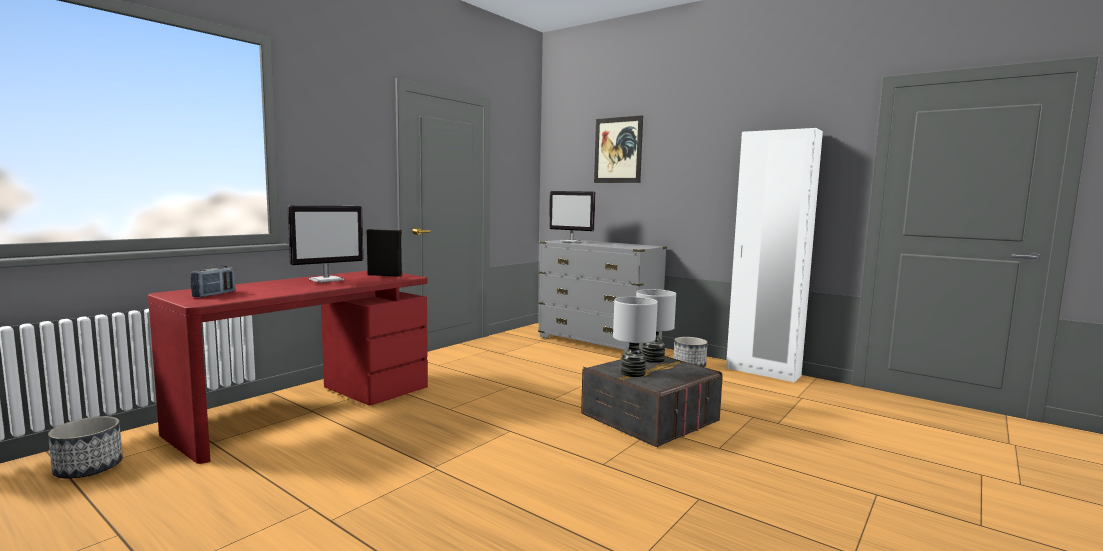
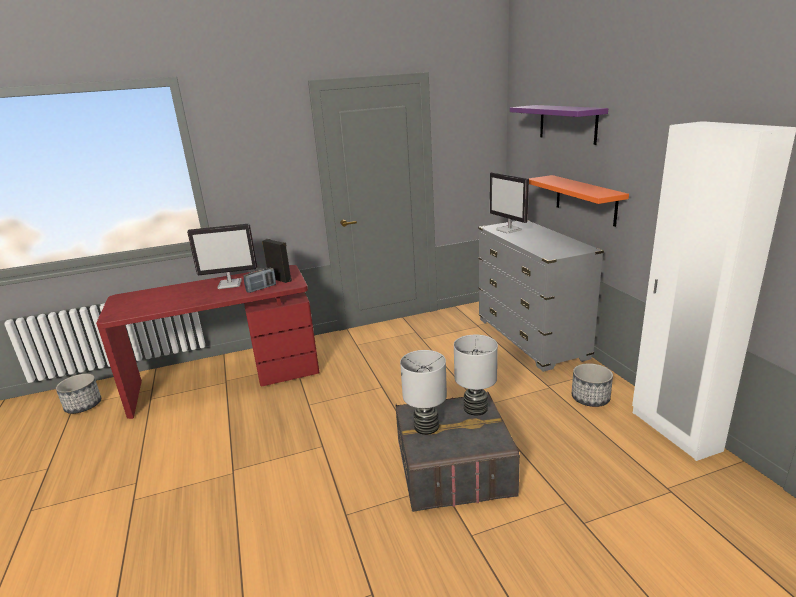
camera: 35 degrees right, 15 degrees up
(214, 294) = (135, 303): radio -> radio (261, 288)
(618, 150) = (567, 123): picture -> purple shelf
(642, 209) = (585, 200): none -> orange shelf

